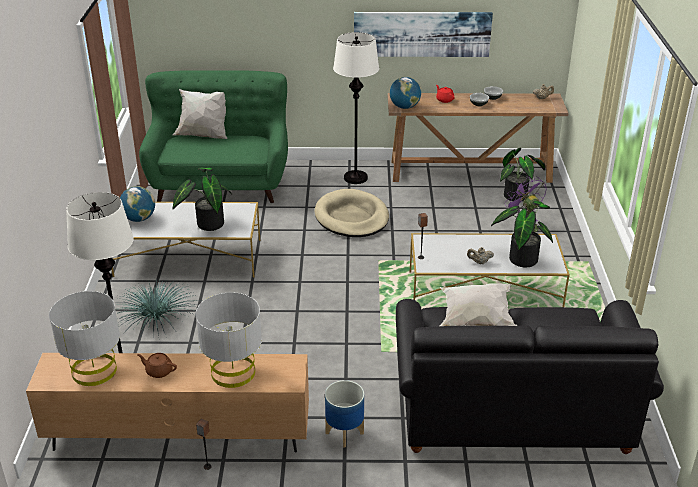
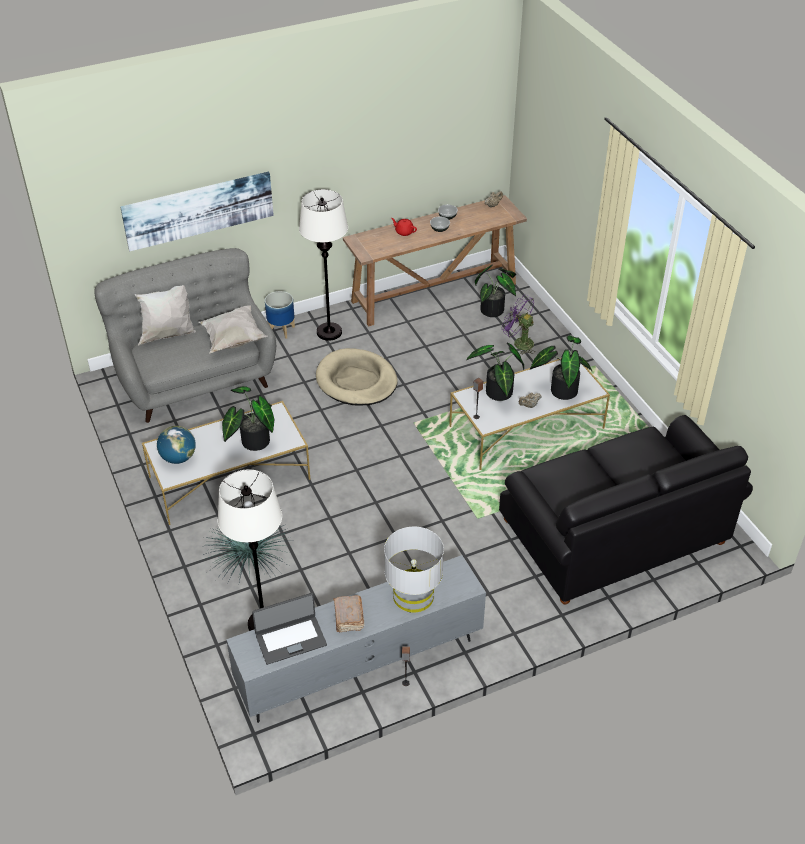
camera: 25 degrees left, 10 degrees up
(94, 371) = (290, 639): grey table lamp -> laptop
(159, 371) = (348, 618): brown teapot -> brown book
(179, 435) = (360, 664): brown tv stand -> grey tv stand
(220, 182) = (195, 378): green sofa -> grey sofa
(345, 433) = (498, 608): planter -> planter (281, 330)
(404, 107) = (372, 252): globe -> none
(422, 34) = (371, 172): picture -> picture (198, 210)
(455, 246) = (497, 394): none -> potted plant
(475, 320) = (574, 472): white pillow -> white pillow (233, 340)

